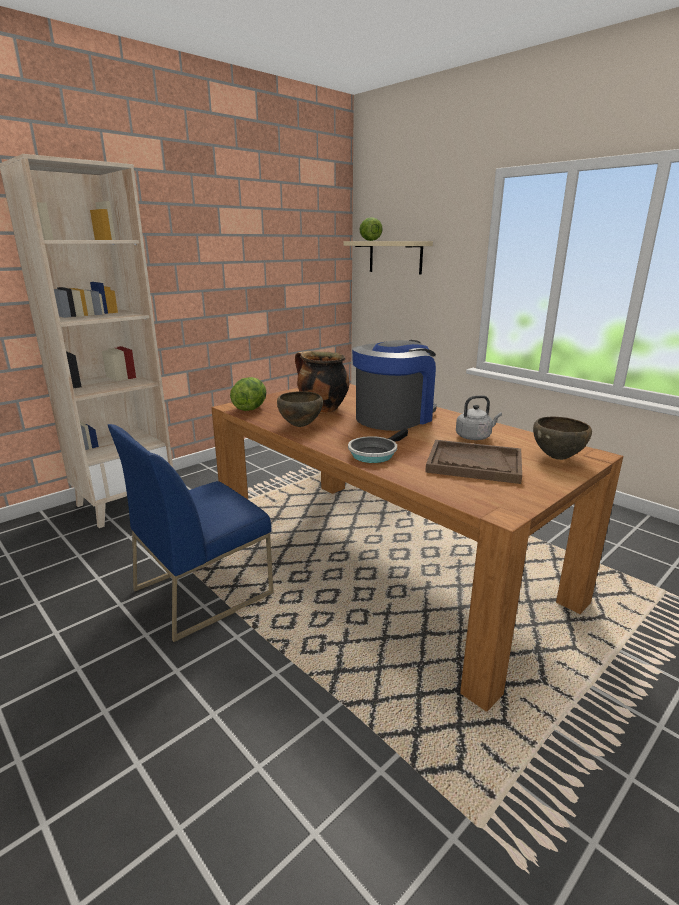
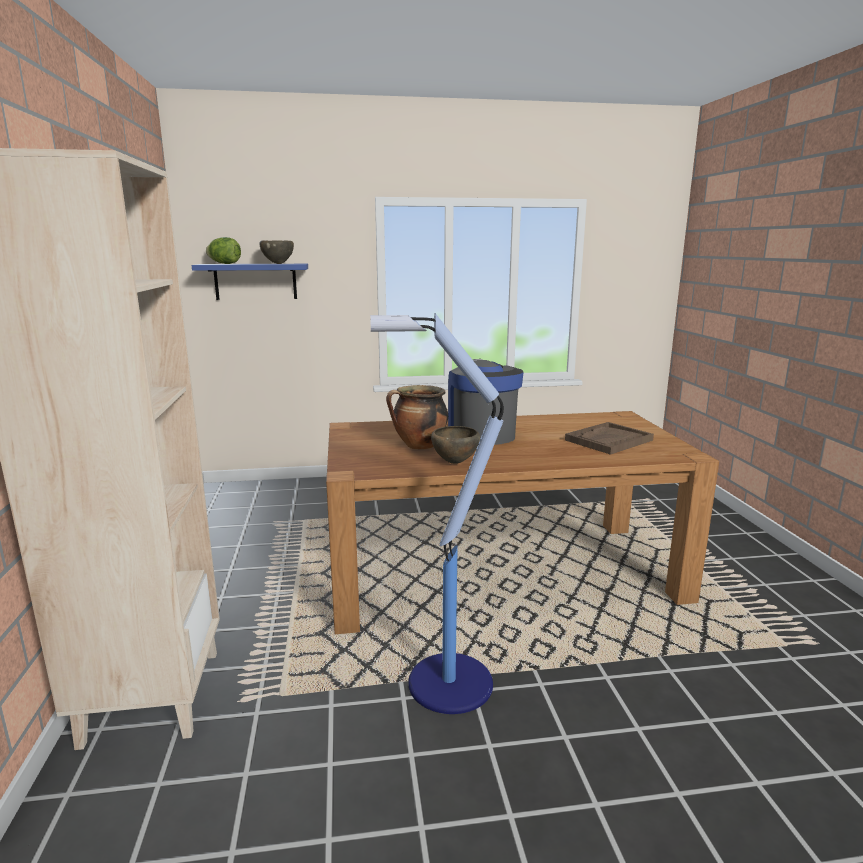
camera: 55 degrees left, 5 degrees down
(203, 591) = (446, 683): blue chair -> floor lamp
(250, 408) = (366, 468): lettuce -> none
(374, 453) = (557, 457): frying pan -> none
(395, 257) = (255, 281): beige shelf -> blue shelf
(475, 437) = (558, 426): grey kettle -> none
(557, 458) = (620, 422): brown bowl -> brown bowl (278, 264)

